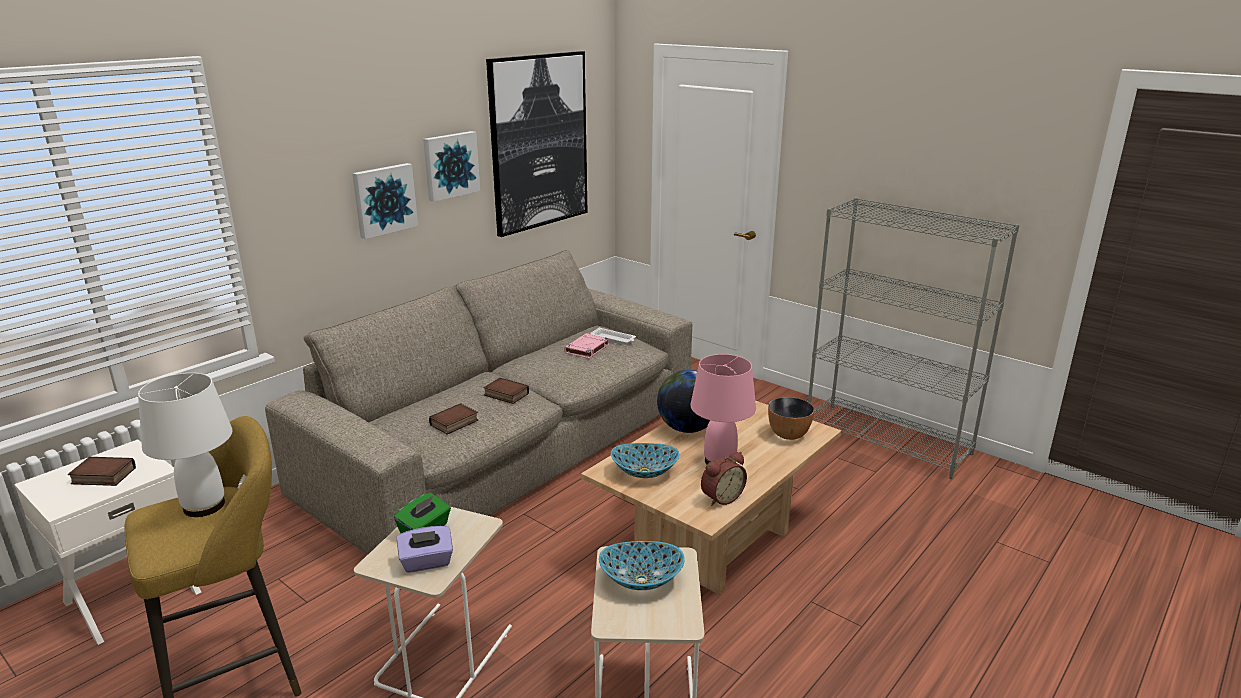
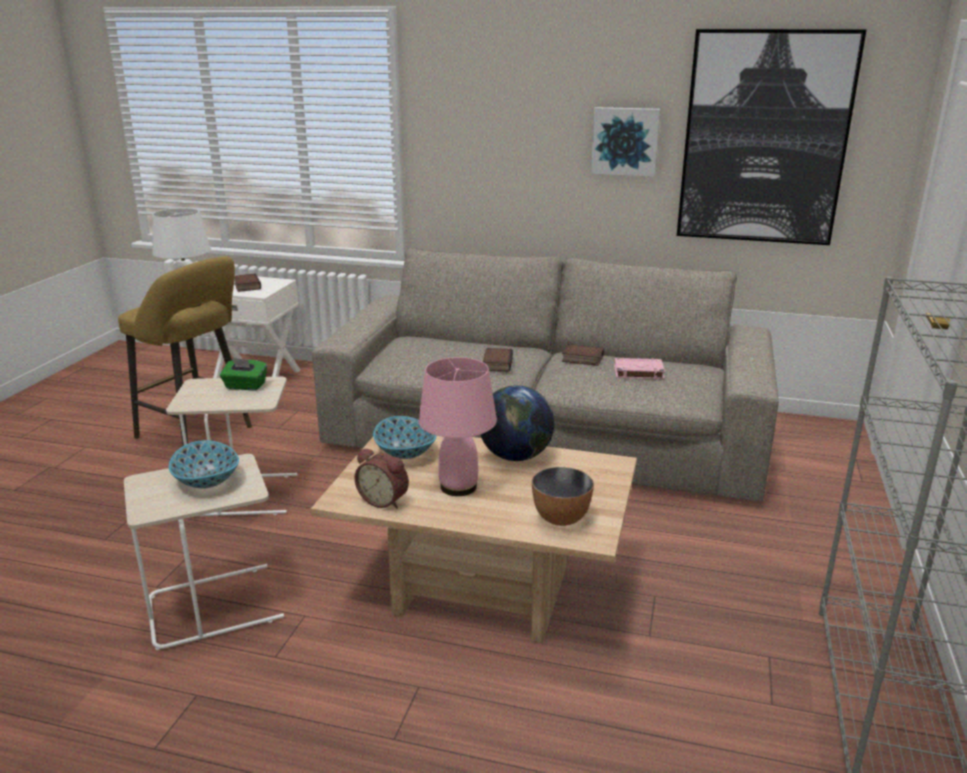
camera: 65 degrees right, 0 degrees up
(384, 199) = (540, 159): picture -> none
(427, 562) = (203, 397): purple tissue box -> none
(454, 423) = (425, 359): book -> book (581, 359)
(613, 339) = (682, 378): white tray -> none

